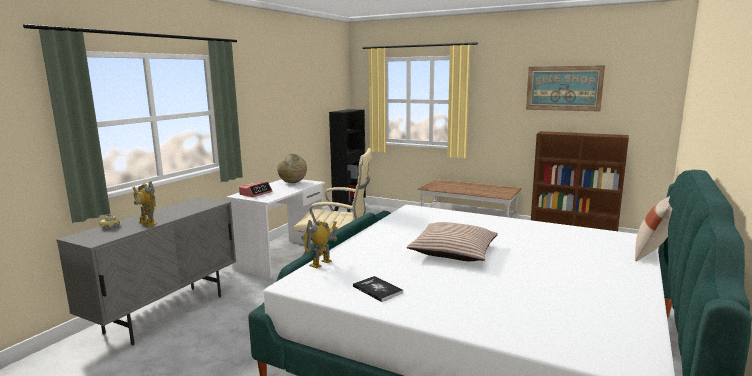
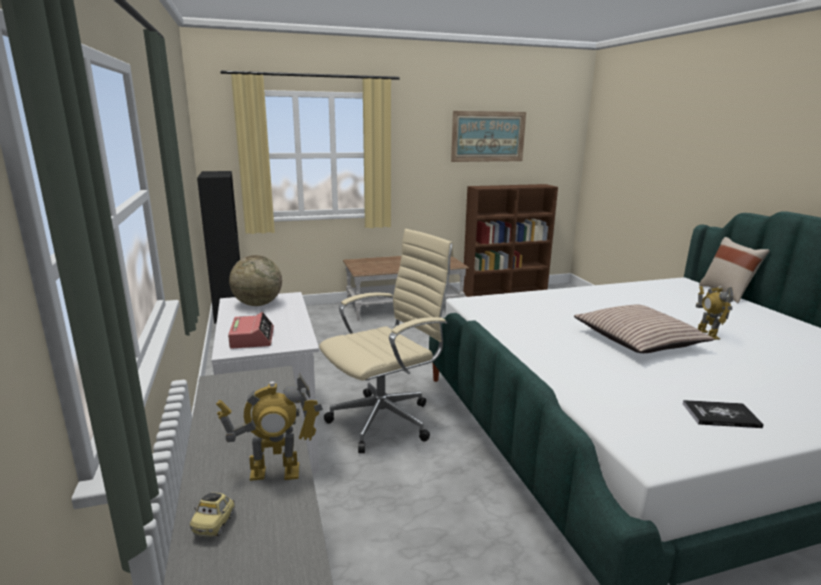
camera: 45 degrees left, 5 degrees up
(321, 263) = (594, 411): toy robot -> toy robot (706, 334)

